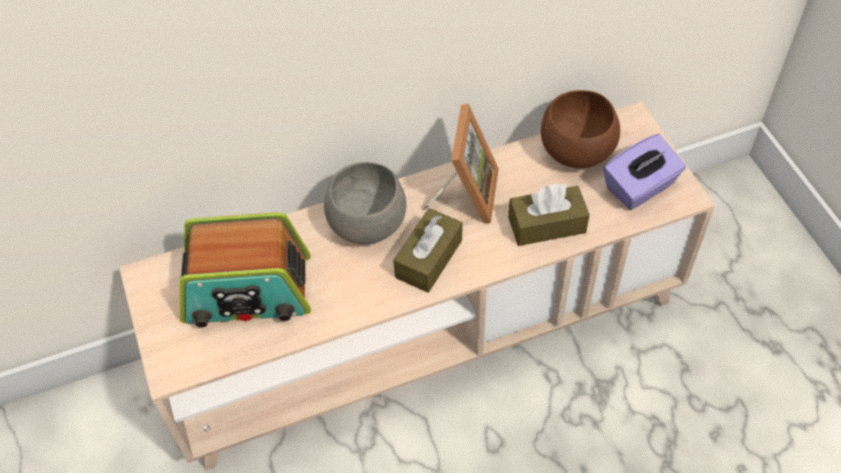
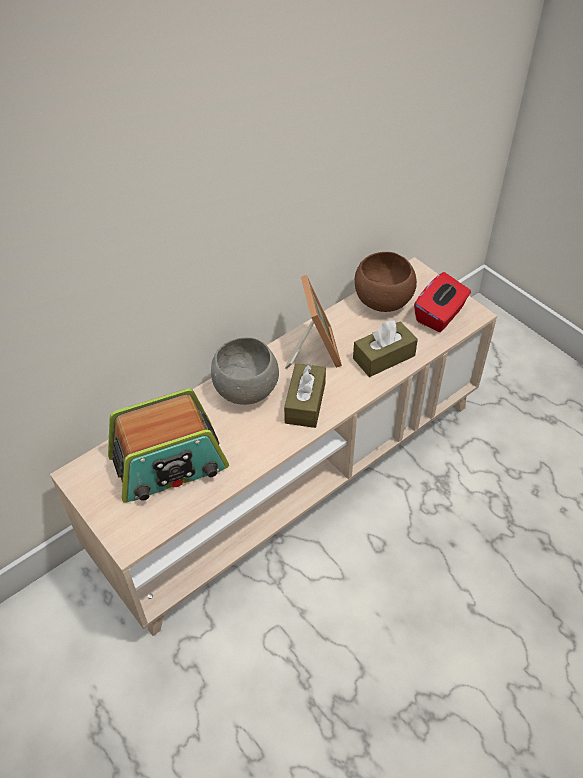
camera: 20 degrees left, 5 degrees down
(640, 187) = (440, 315): purple tissue box -> red tissue box

